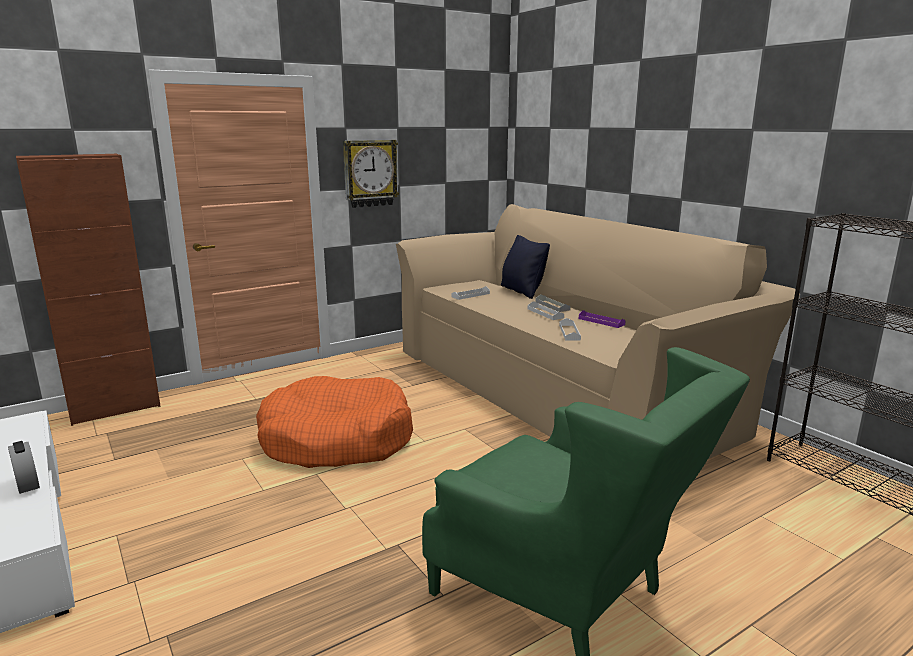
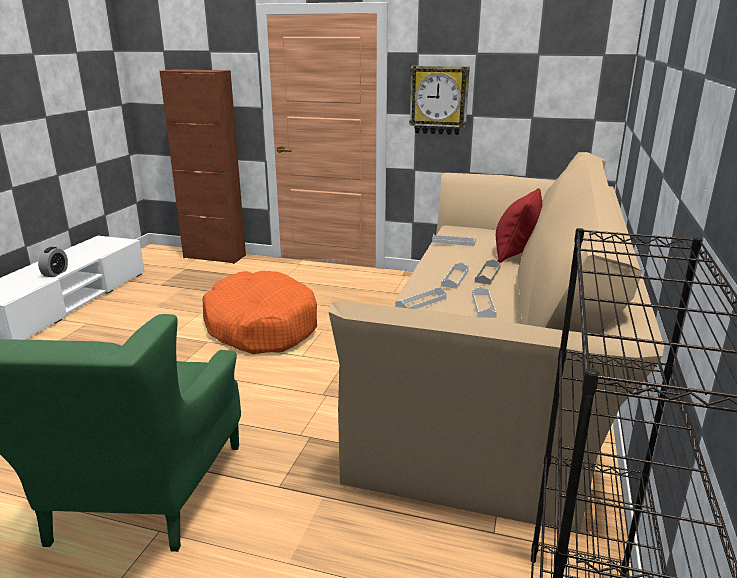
camera: 50 degrees right, 5 degrees up
(522, 291) = (515, 253): black pillow -> red pillow
(601, 321) = (483, 305): purple tray -> white tray

